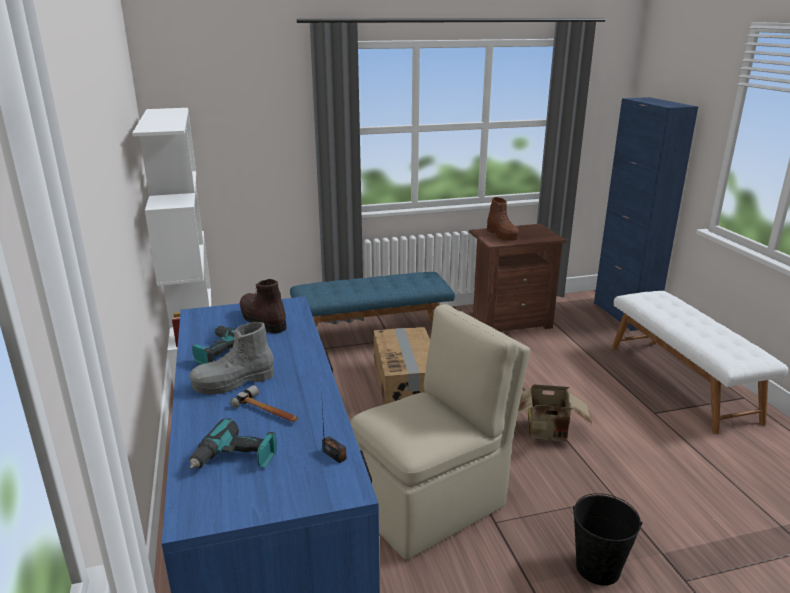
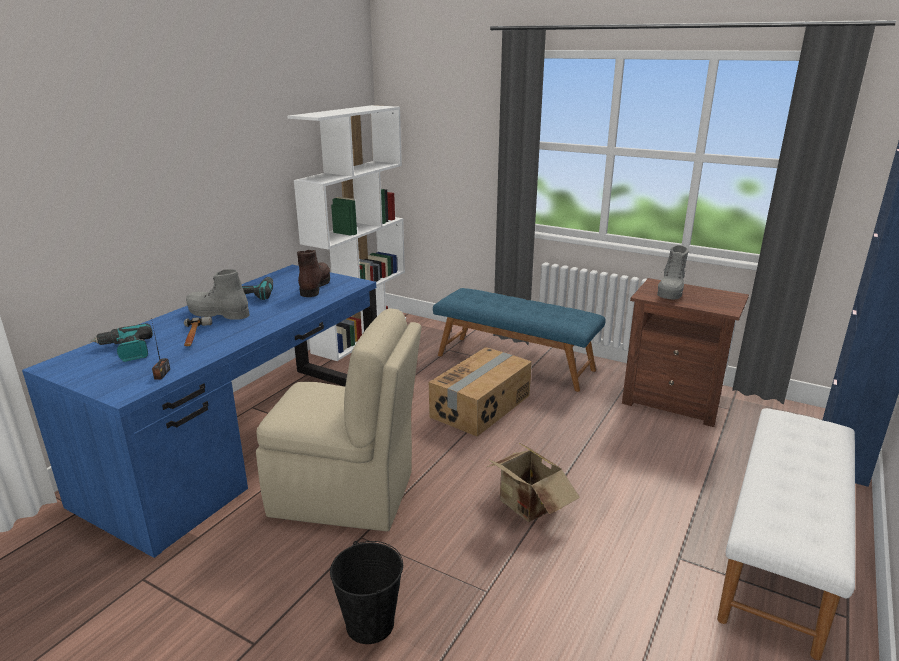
camera: 45 degrees right, 0 degrees up
(502, 235) = (670, 292): brown boot -> grey boot

